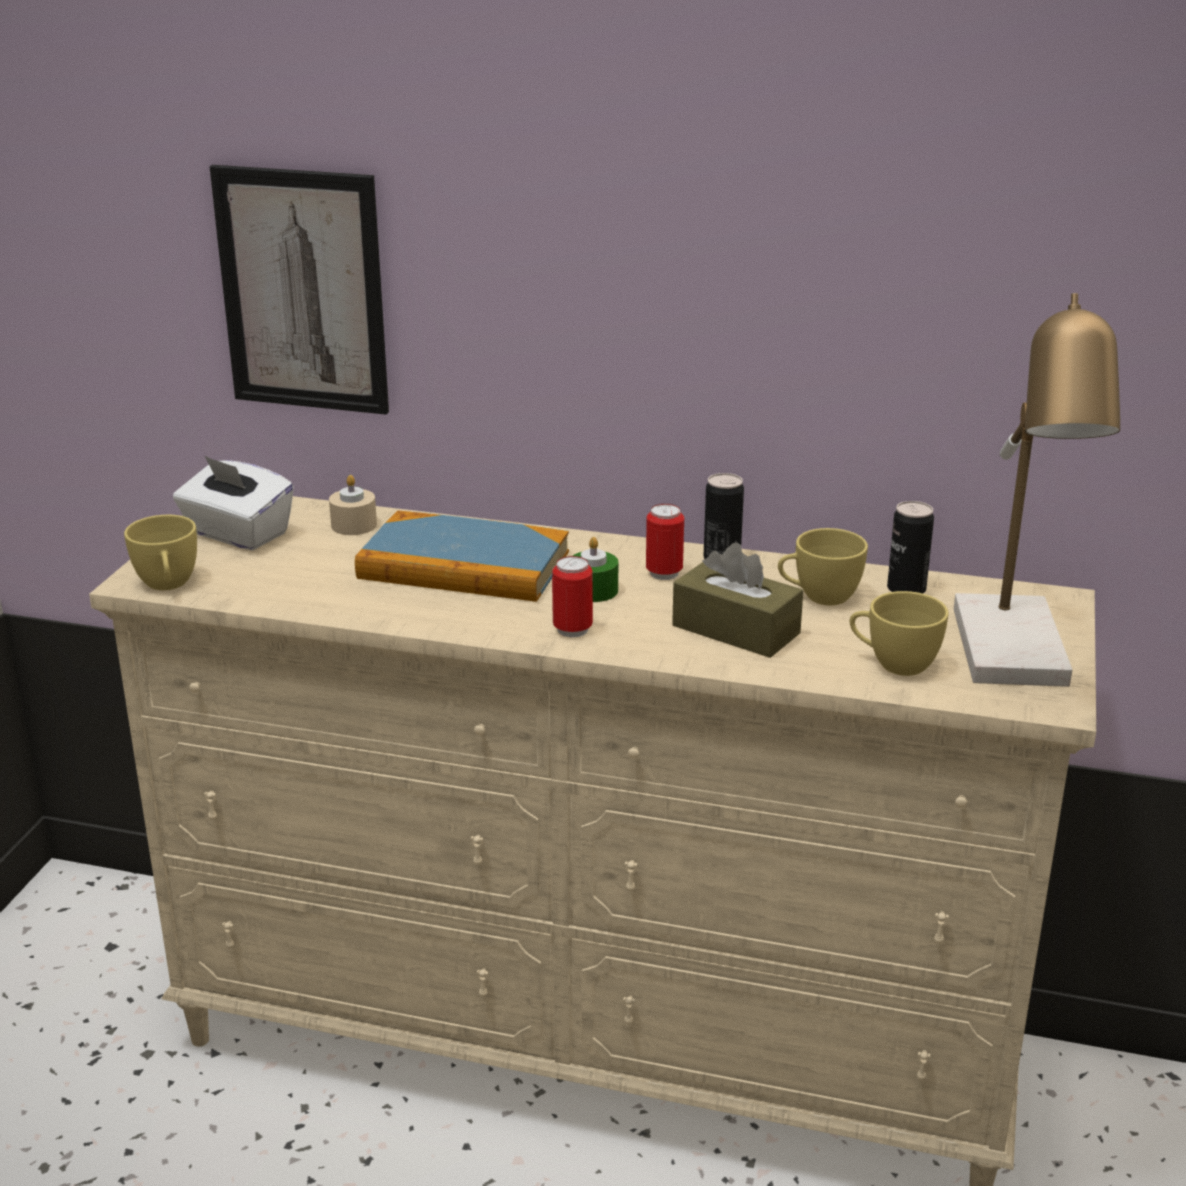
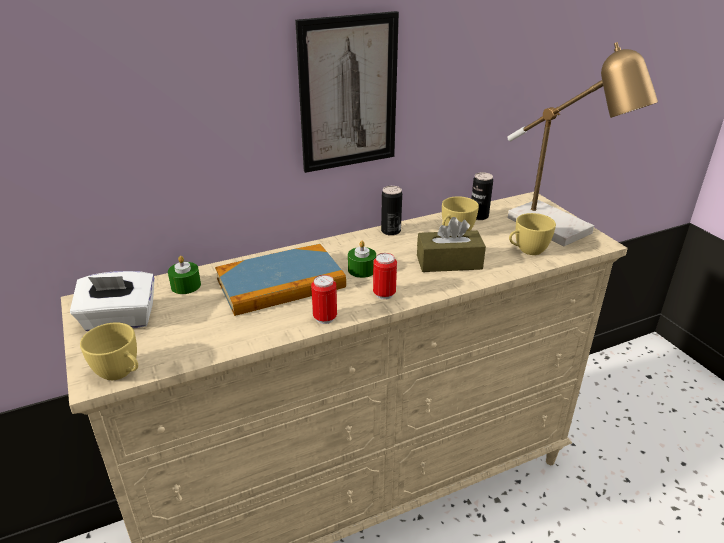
camera: 40 degrees left, 5 degrees up
(302, 291) = (104, 146): picture -> picture (348, 93)
(354, 525) = (186, 285): beige candle -> green candle
(664, 573) = (378, 248): can -> can (325, 318)

